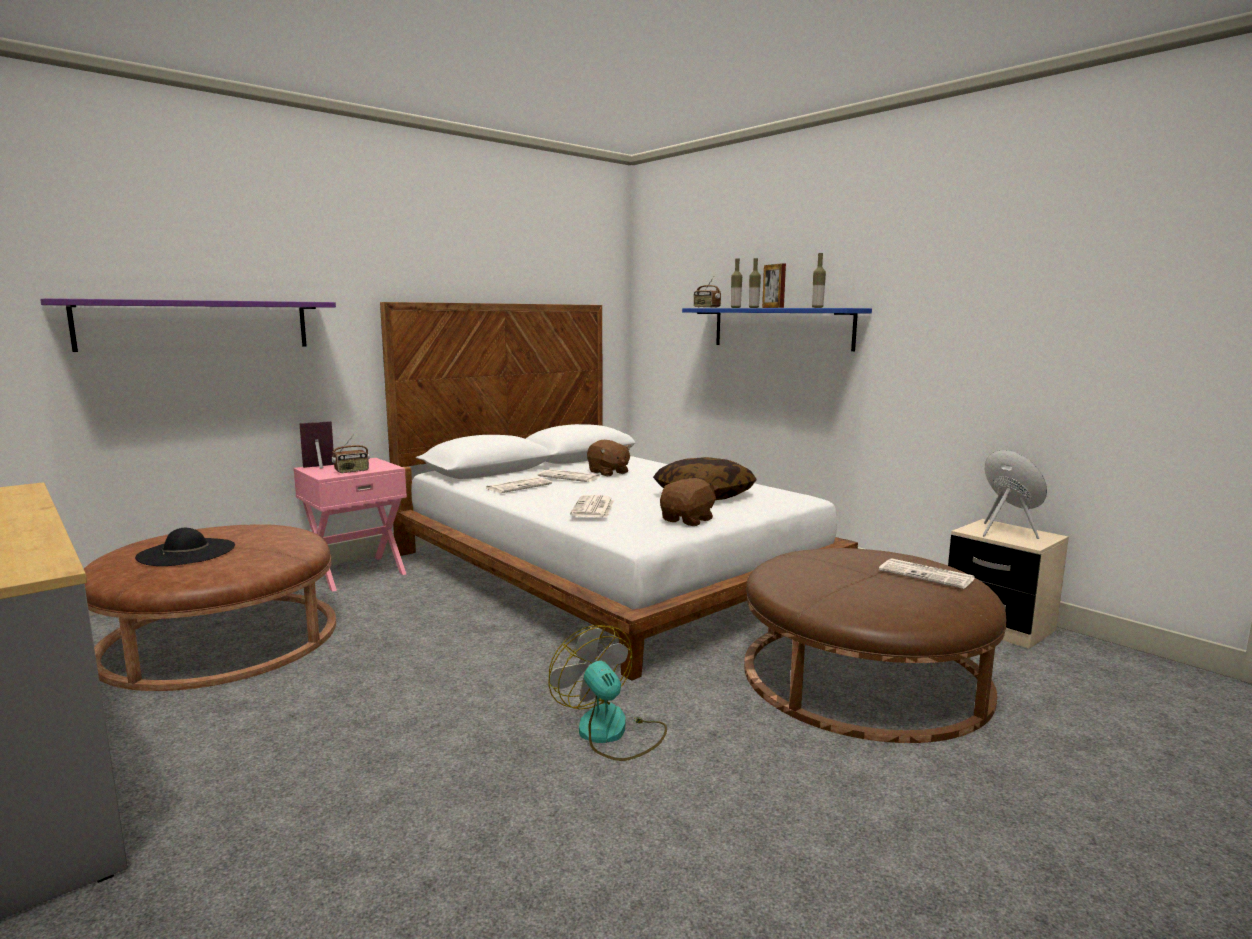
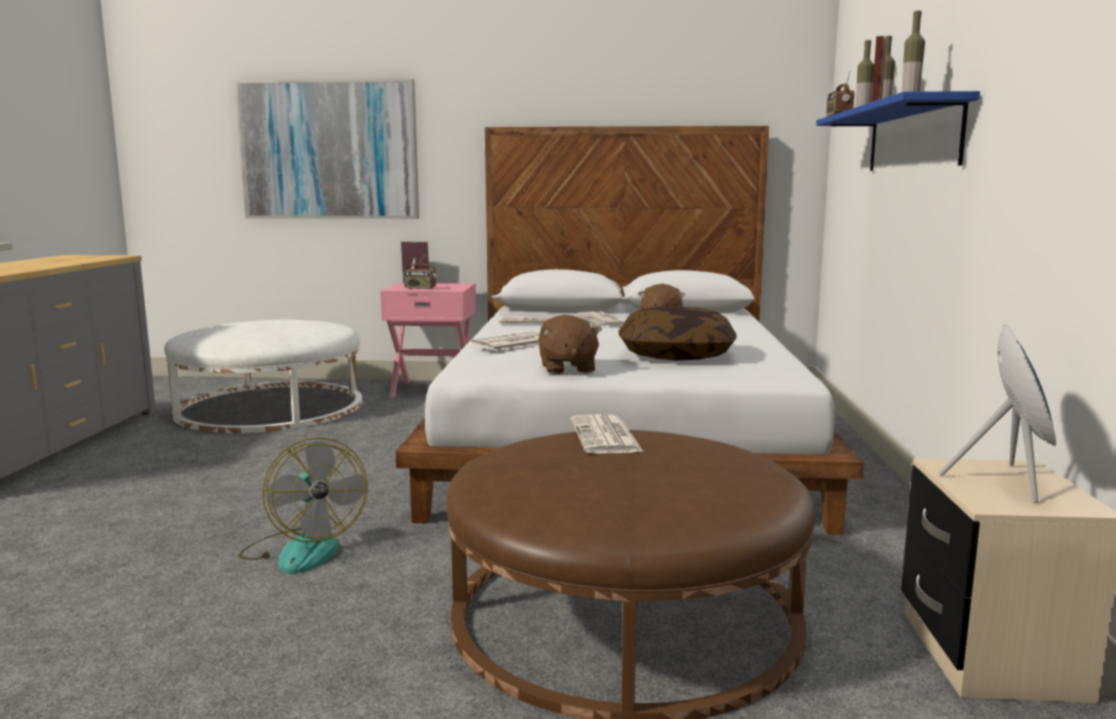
camera: 45 degrees right, 0 degrees up
(186, 552) = (243, 328): black hat -> none
(197, 325) = (330, 150): purple shelf -> picture
(221, 637) = (270, 406): brown ottoman -> white ottoman
(611, 733) = (303, 549): fan -> fan turned 135 degrees clockwise
(688, 520) = (567, 368): brown plush toy -> brown plush toy turned 90 degrees clockwise
(927, 575) = (696, 487): newspaper -> newspaper (606, 436)

